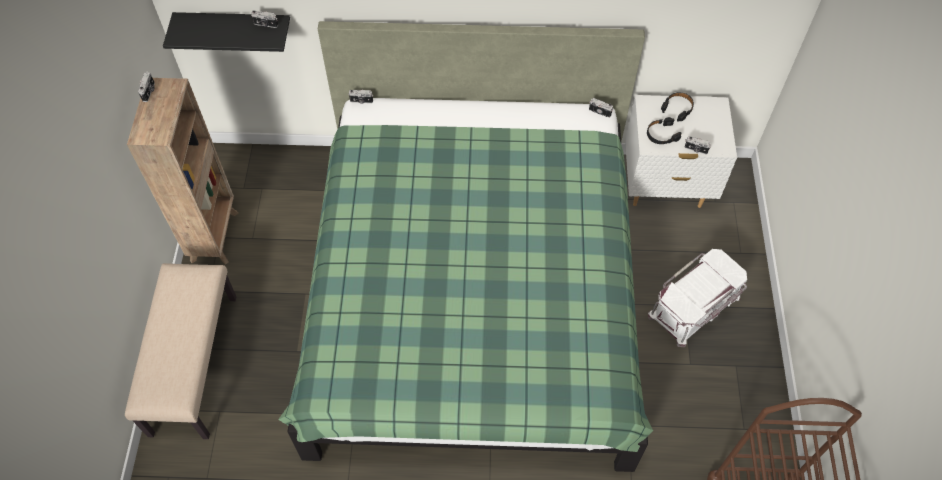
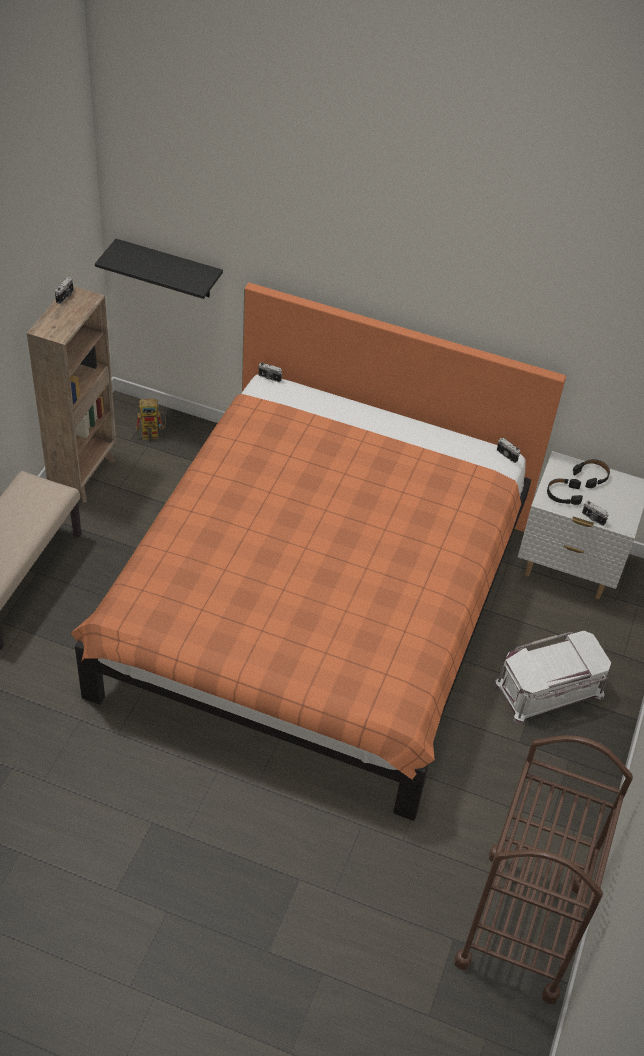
camera: 15 degrees right, 10 degrees down
(262, 174) = (153, 433): none -> toy robot
(265, 25) = (196, 271): camera -> none
(472, 296) = (316, 607): green bed -> orange bed

